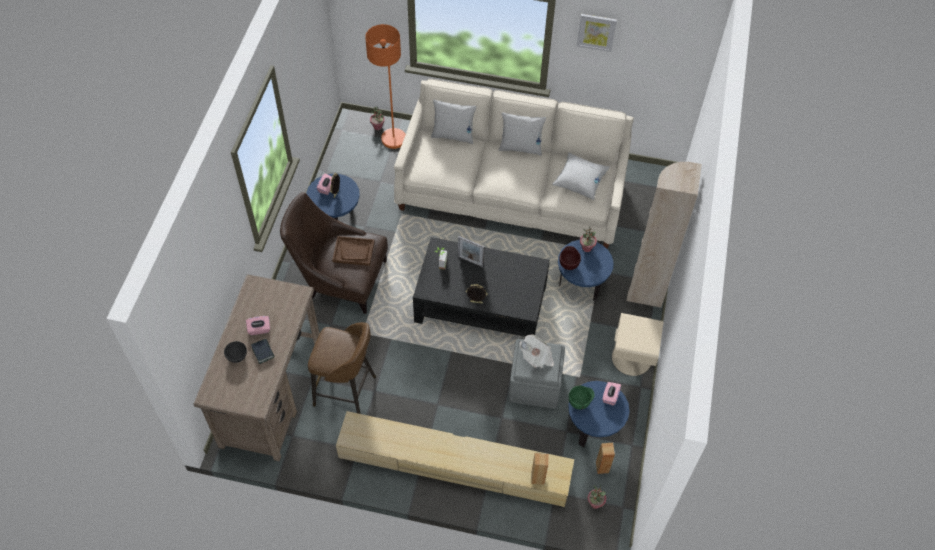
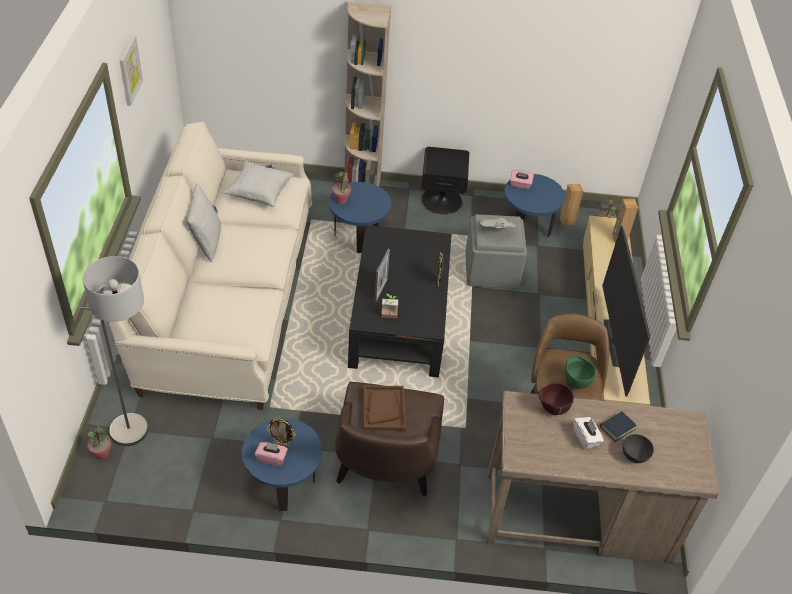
camera: 100 degrees left, 10 degrees down
(259, 329) = (586, 438): pink tissue box -> white tissue box
(391, 145) = (140, 432): orange floor lamp -> grey floor lamp
(404, 435) = (614, 343): none -> television
(453, 136) = (185, 308): grey pillow -> none
(568, 264) = (366, 213): brown bowl -> brown bowl (552, 409)
(580, 403) = (534, 204): green bowl -> green bowl (576, 382)
(632, 358) = (441, 200): beige nightstand -> black nightstand

